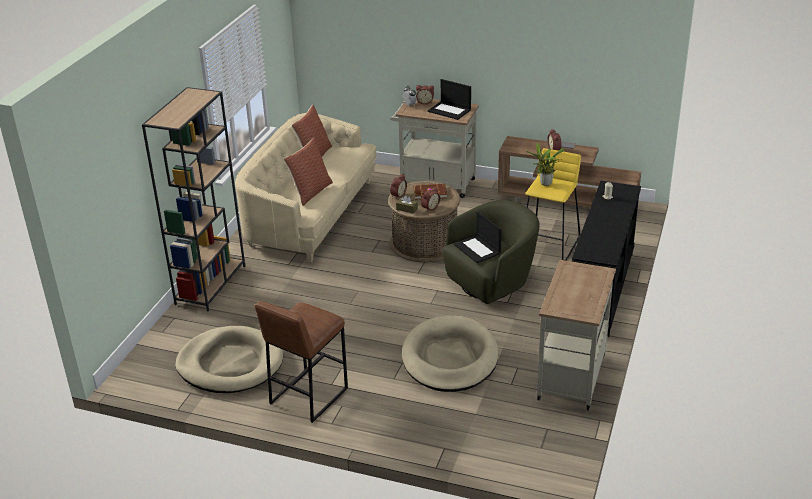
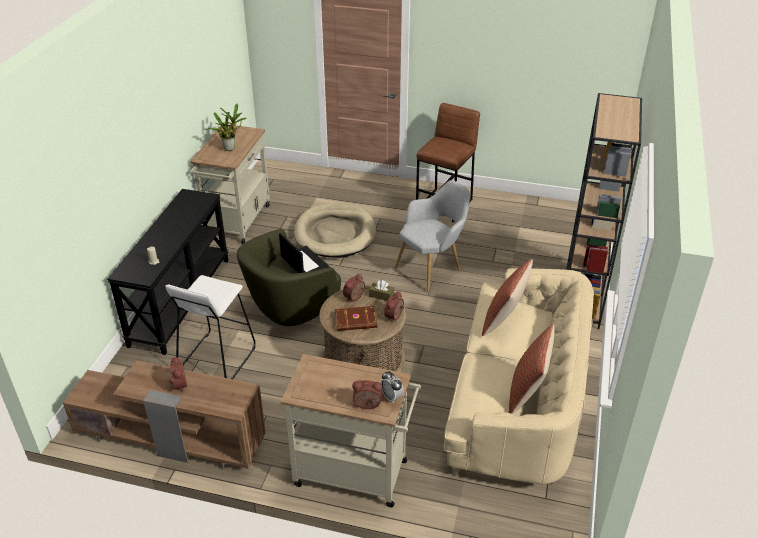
camera: 175 degrees right, 5 degrees up
(230, 364) = (517, 225): beige dog bed -> none
(346, 316) = (432, 268): none -> grey armchair
(450, 110) = (327, 383): laptop -> none
(544, 184) = (216, 294): potted plant -> potted plant (230, 148)
(549, 245) = (216, 359): yellow stool -> white stool

